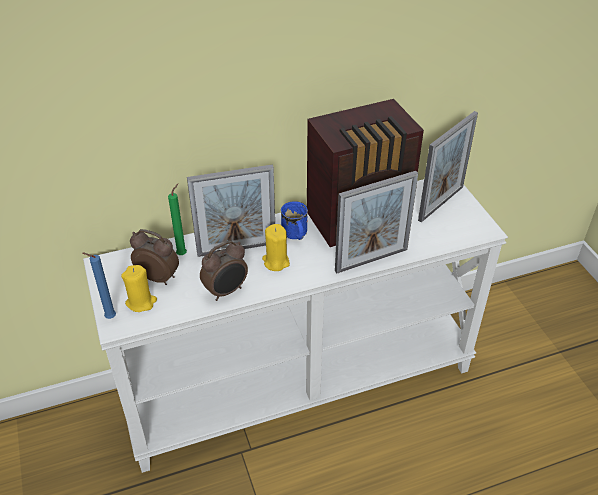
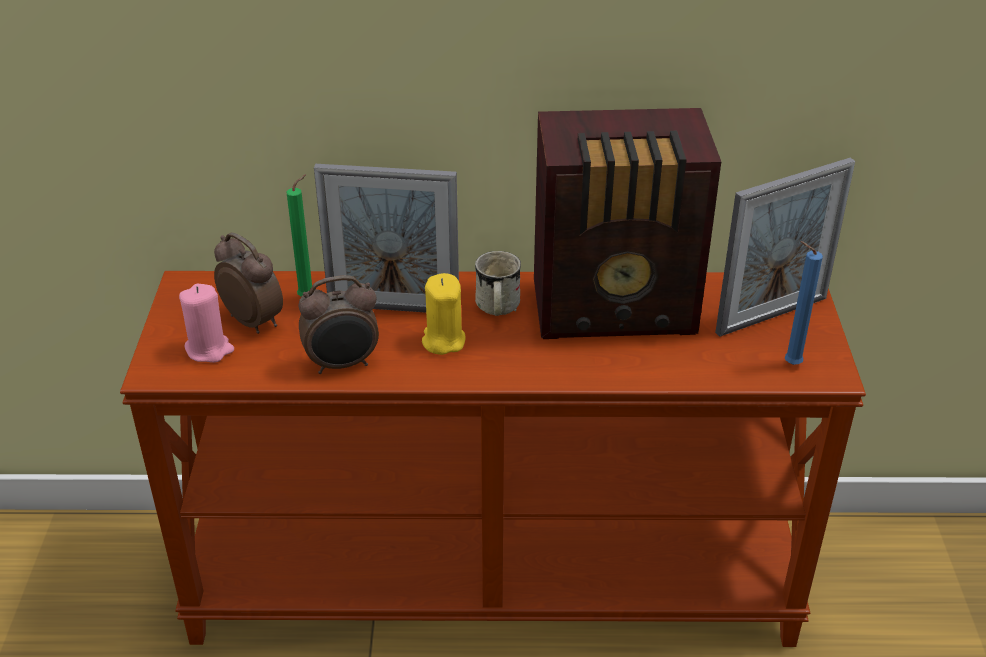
camera: 20 degrees right, 5 degrees down
(109, 318) = (151, 359): blue candle -> blue candle (789, 364)
(141, 302) = (209, 349): yellow candle -> pink candle
(295, 235) = (496, 309): blue mug -> white mug
(299, 381) = (494, 579): white console table -> brown console table
(371, 260) = (600, 374): picture frame -> none

